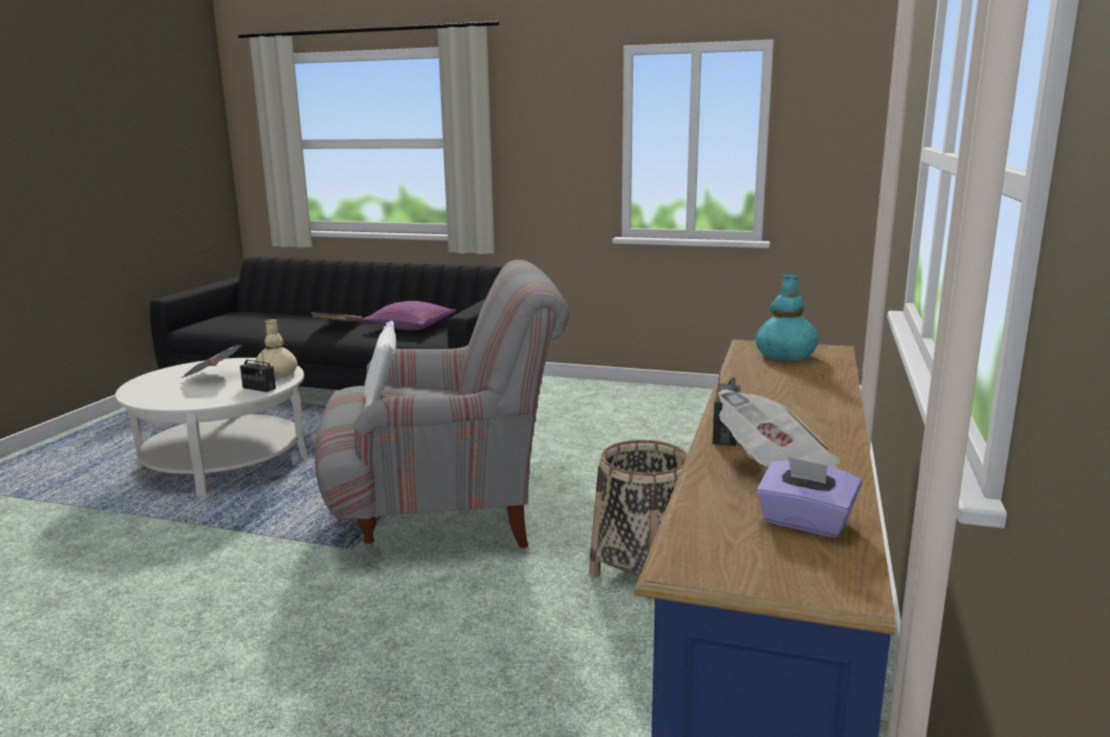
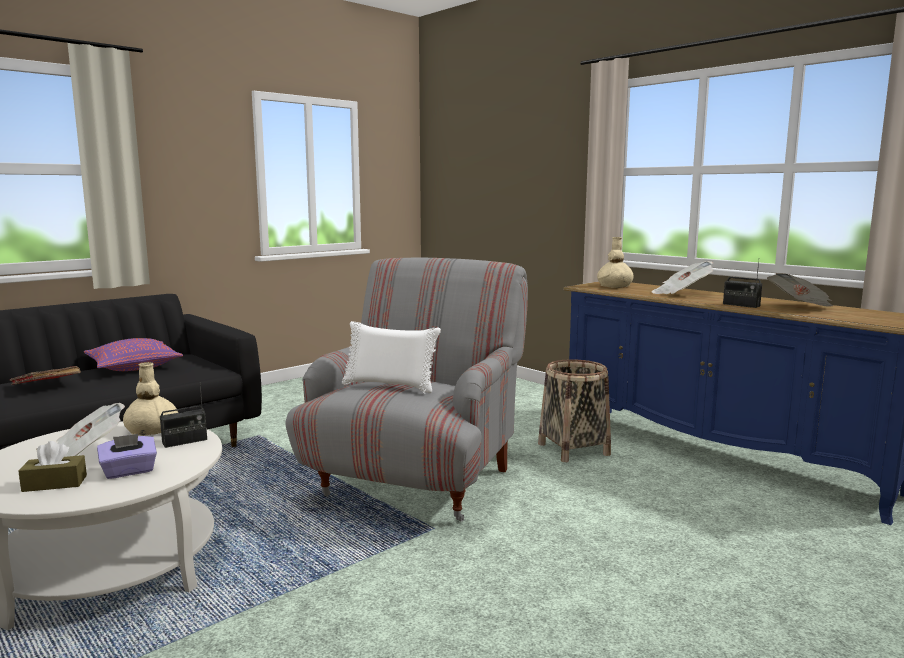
camera: 60 degrees left, 5 degrees down
(163, 386) = (54, 483): none -> brown tissue box
(785, 356) = (615, 286): turquoise vase -> beige vase
(785, 392) = (681, 293): none -> newspaper
(805, 522) = (860, 312): purple tissue box -> purple tissue box (129, 471)

